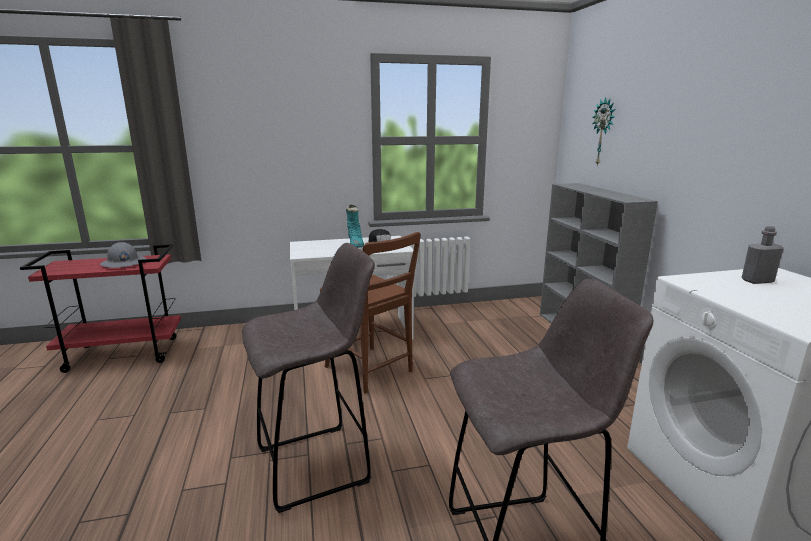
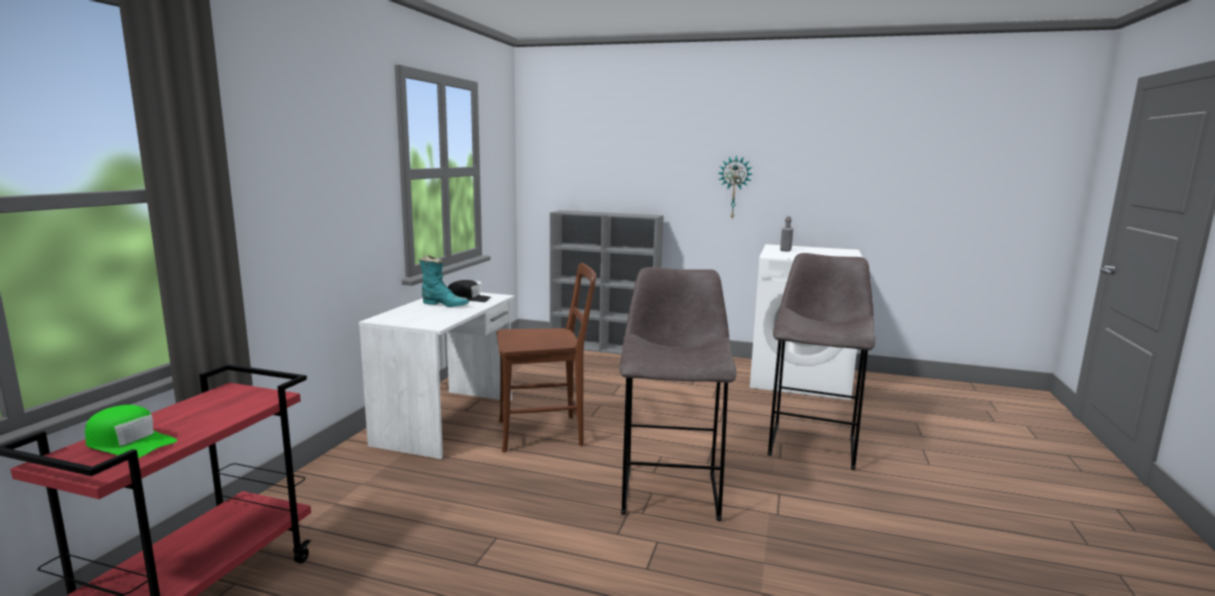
camera: 60 degrees left, 5 degrees down
(80, 265) = (130, 443): none -> green cap
(123, 263) = (208, 412): grey hard hat -> none
(603, 132) = (585, 162): wall clock -> wall clock (734, 187)

